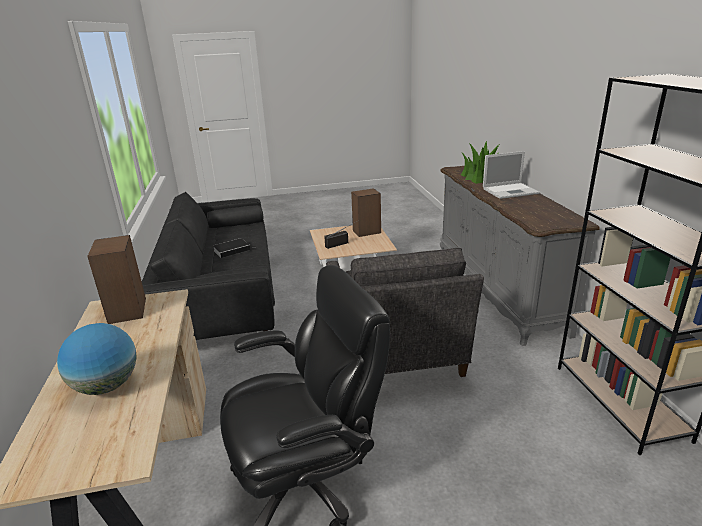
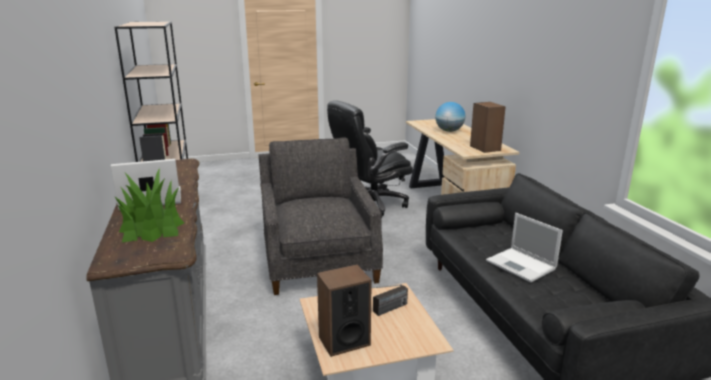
camera: 175 degrees right, 5 degrees down
(232, 250) = (522, 265): book -> laptop

